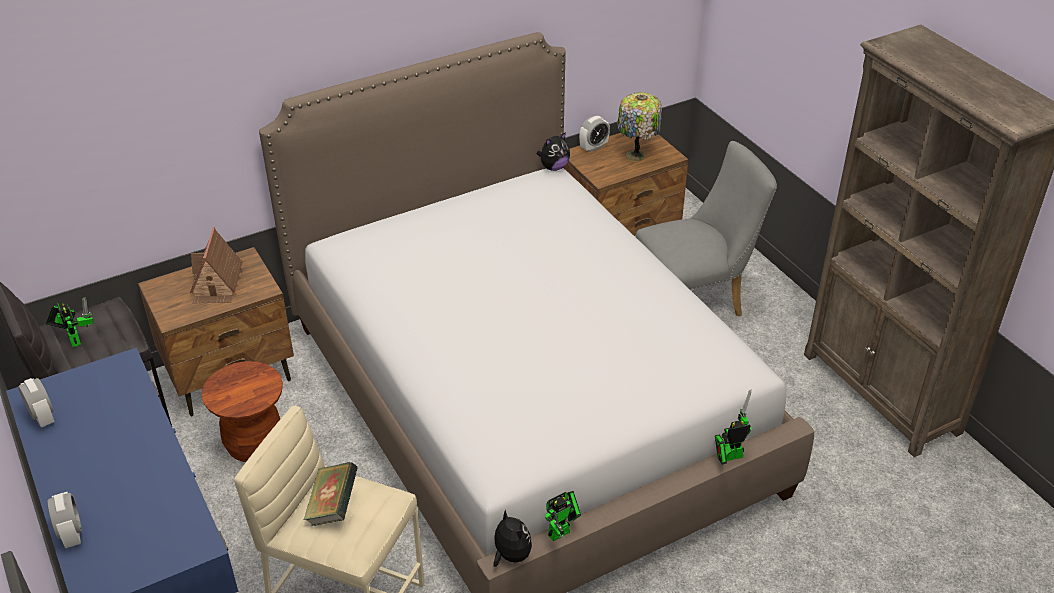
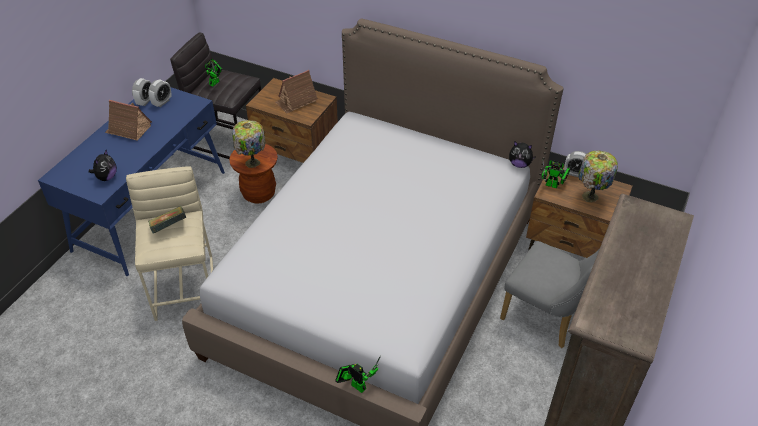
camera: 55 degrees right, 5 degrees up
(72, 534) = (82, 151): alarm clock -> alarm clock (162, 102)
(87, 459) = (129, 129): none -> toy house
(253, 394) = (252, 164): none -> table lamp
(510, 556) = (203, 320): plush toy -> plush toy (106, 177)
(562, 531) = (235, 333): toy robot -> toy robot (553, 185)

